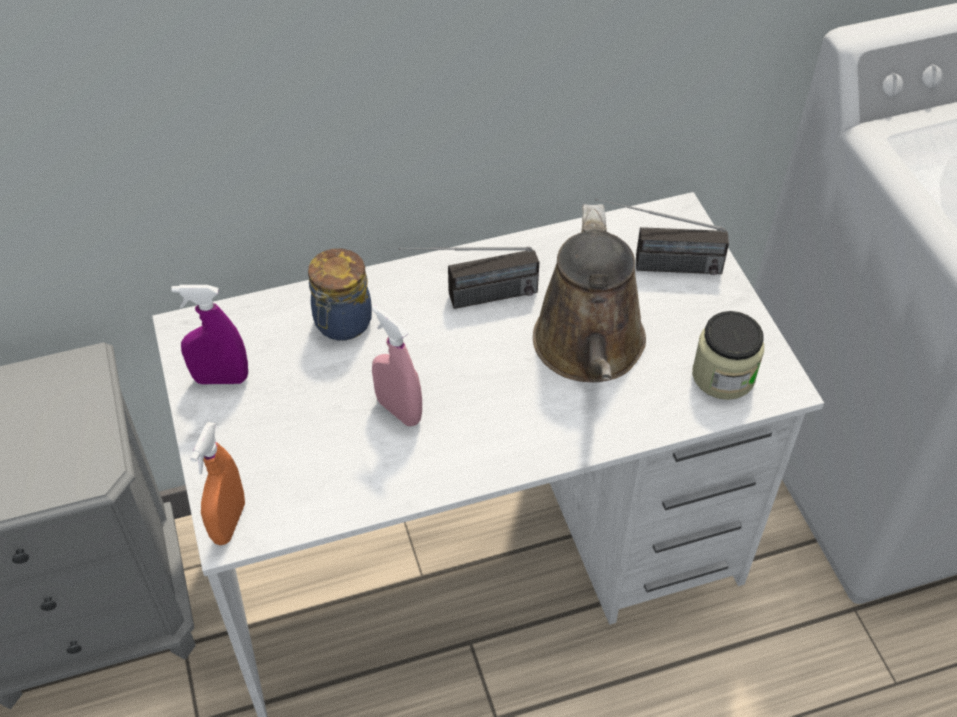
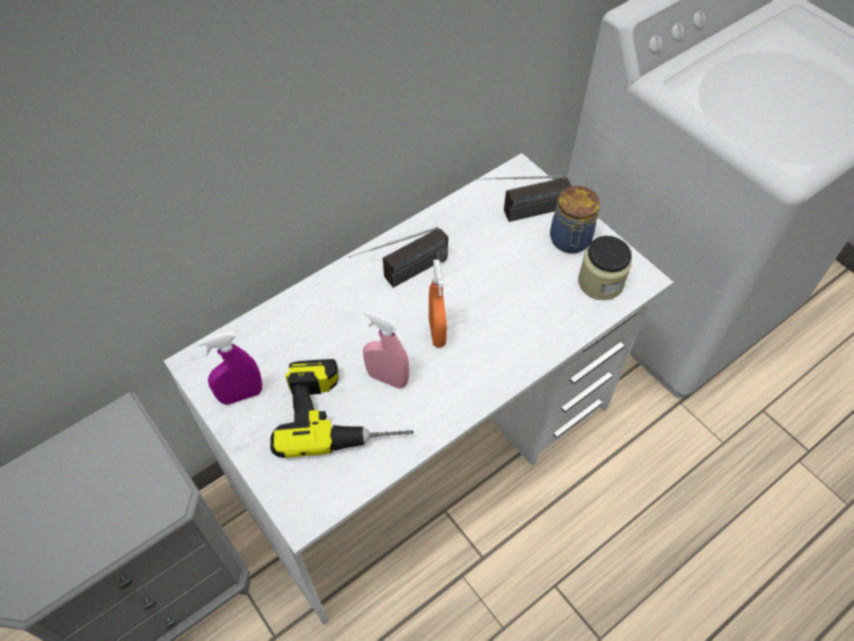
camera: 20 degrees left, 5 degrees up
(229, 522) = (298, 508): orange spray bottle -> orange spray bottle (437, 332)
(329, 432) = (343, 412): none -> power drill
(341, 323) = (315, 323): jar -> jar (570, 241)
(589, 349) = (502, 290): brown watering can -> none

